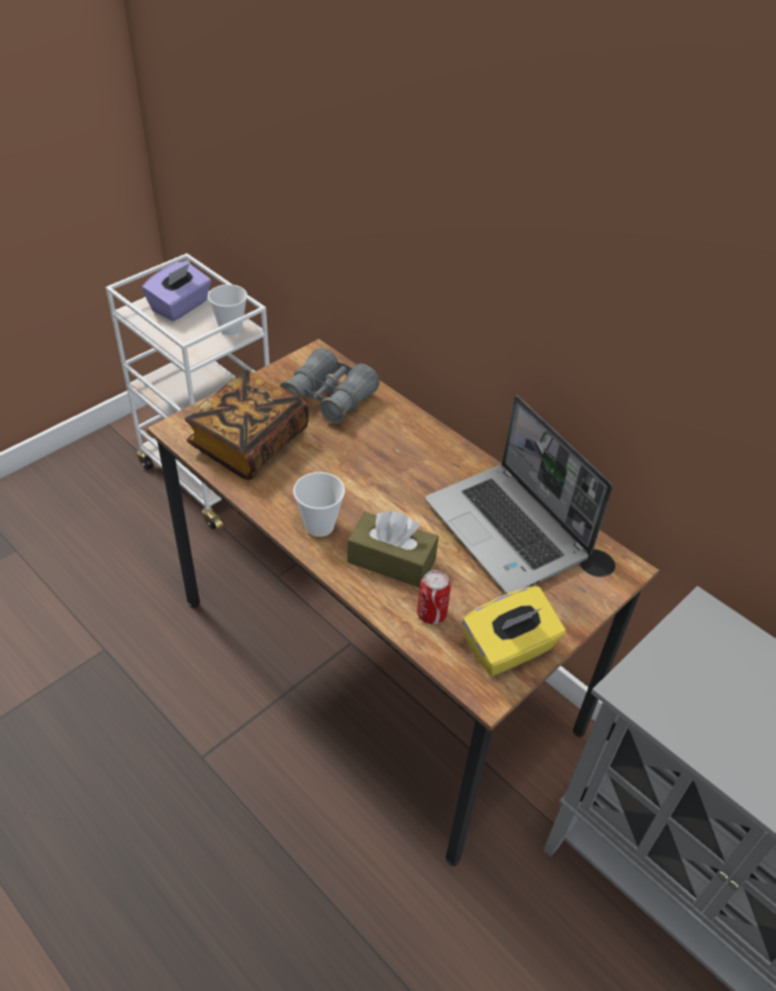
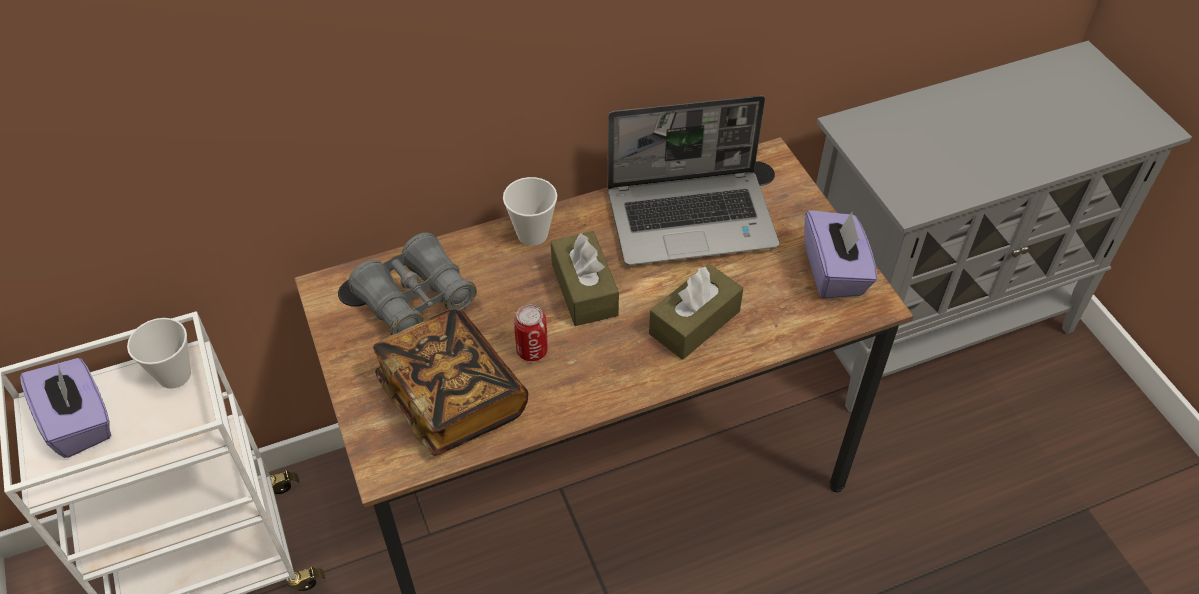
camera: 65 degrees left, 5 degrees up
(319, 526) = (620, 369): cup -> cup (532, 234)
(389, 484) = (584, 289): none -> brown tissue box
(431, 614) = (774, 313): can -> can (532, 350)
(509, 649) = (834, 272): yellow tissue box -> purple tissue box

